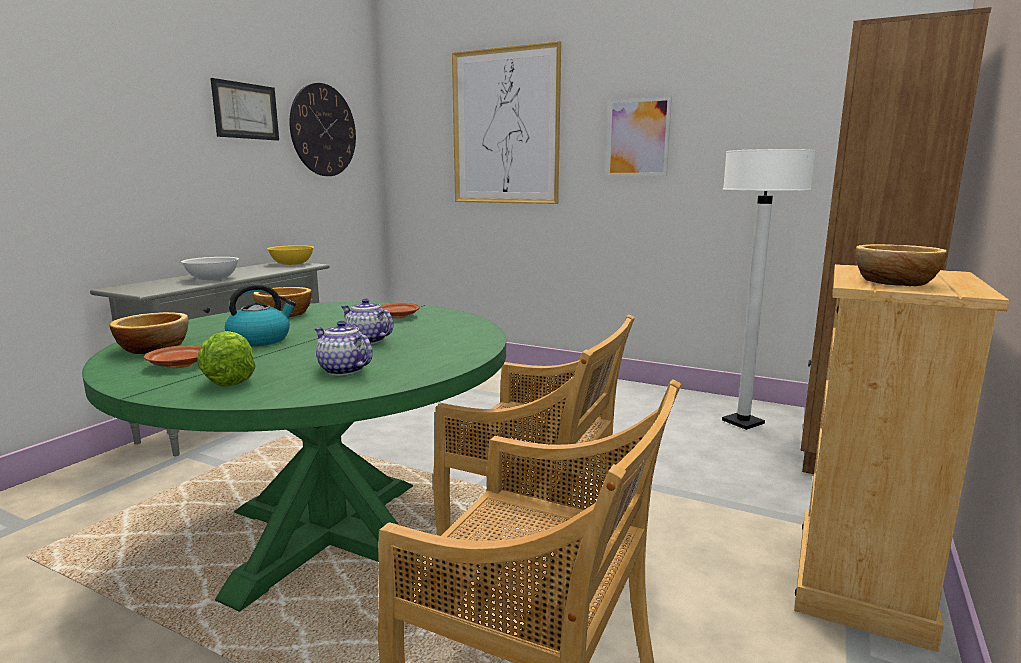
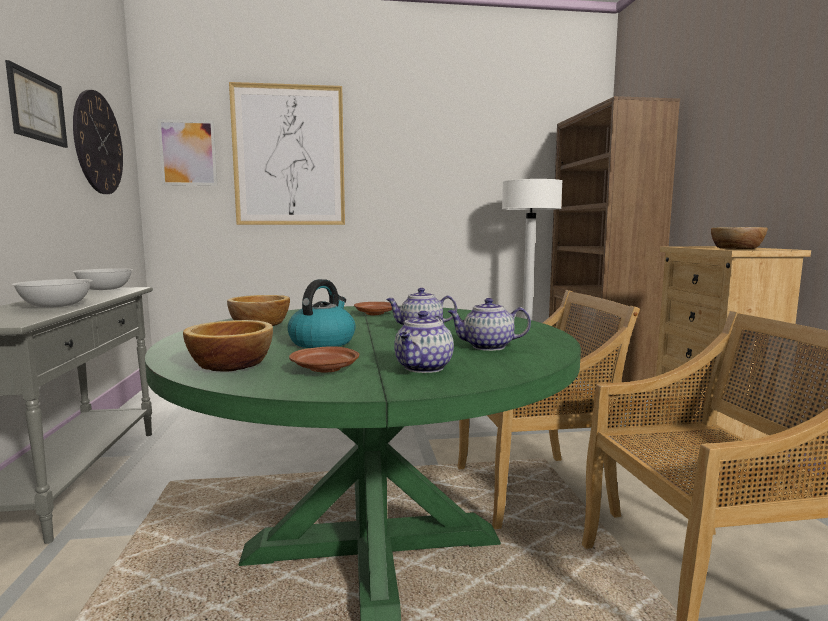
camera: 35 degrees left, 5 degrees down
(229, 379) = (423, 368): lettuce -> teapot
(292, 264) = (105, 289): yellow bowl -> white bowl
(638, 137) = (412, 170): picture -> picture (188, 153)

